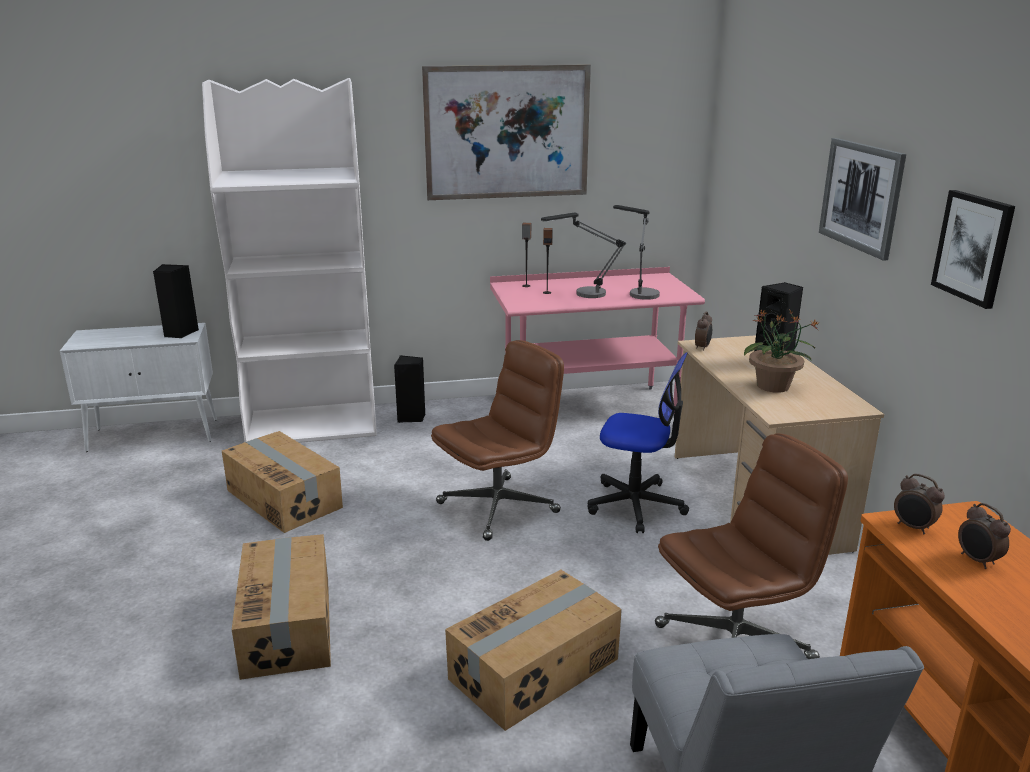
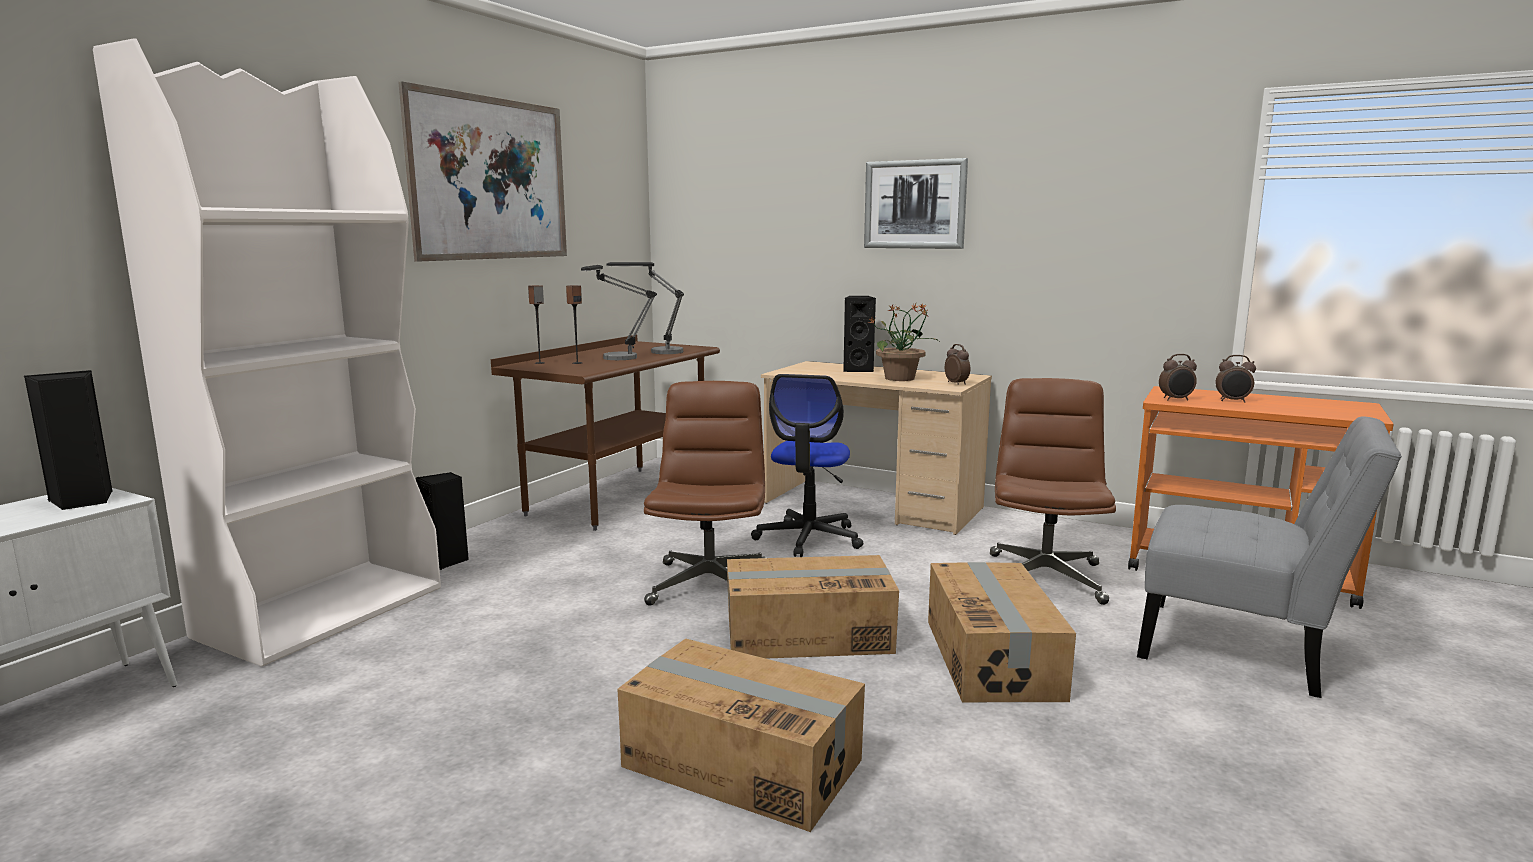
camera: 50 degrees left, 10 degrees down
(285, 498) = (455, 680): cardboard box -> cardboard box (807, 634)
(589, 408) = (619, 497): pink desk -> brown desk
(636, 505) = (808, 538): office chair -> office chair turned 135 degrees clockwise
(702, 347) = (790, 373): alarm clock -> alarm clock (957, 383)
(973, 247) = (1064, 213): picture -> none

